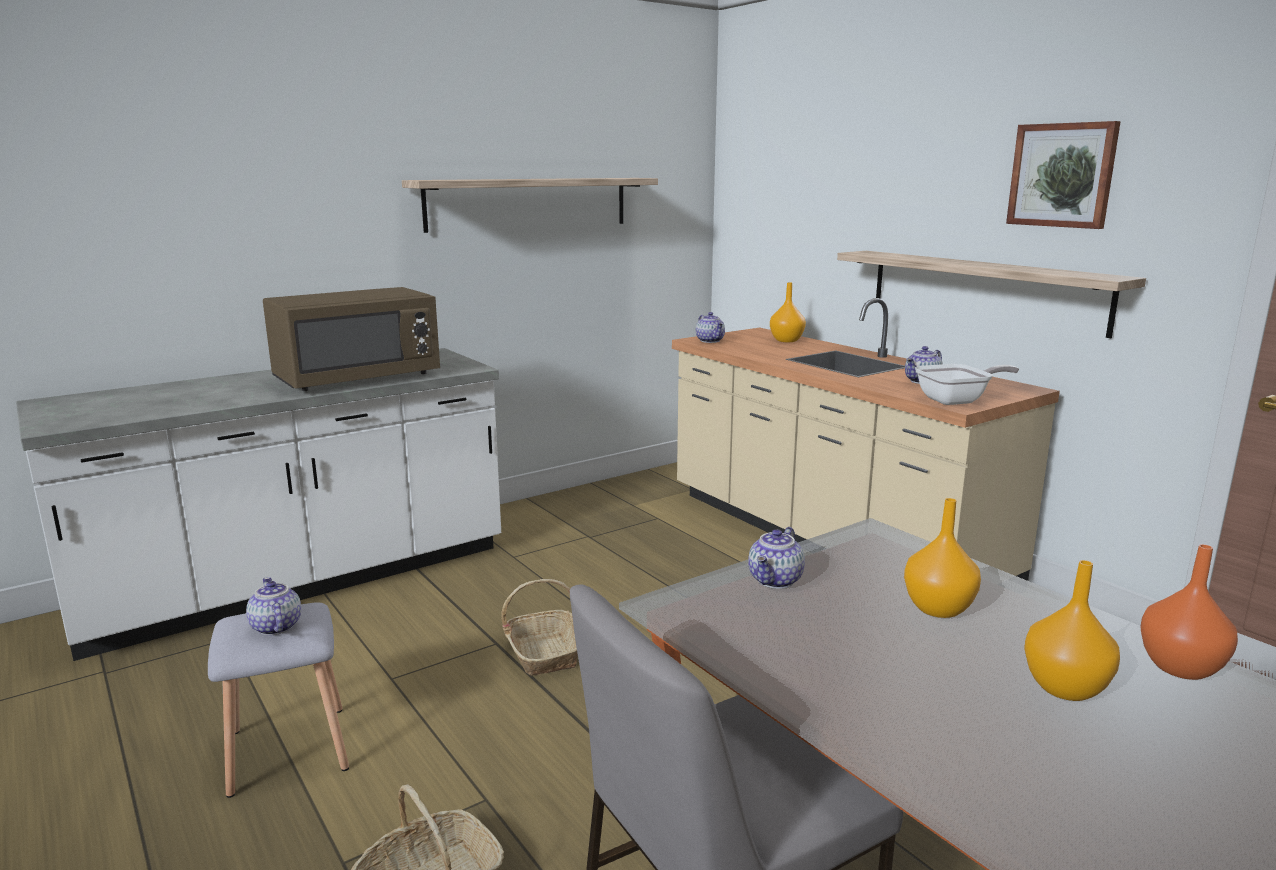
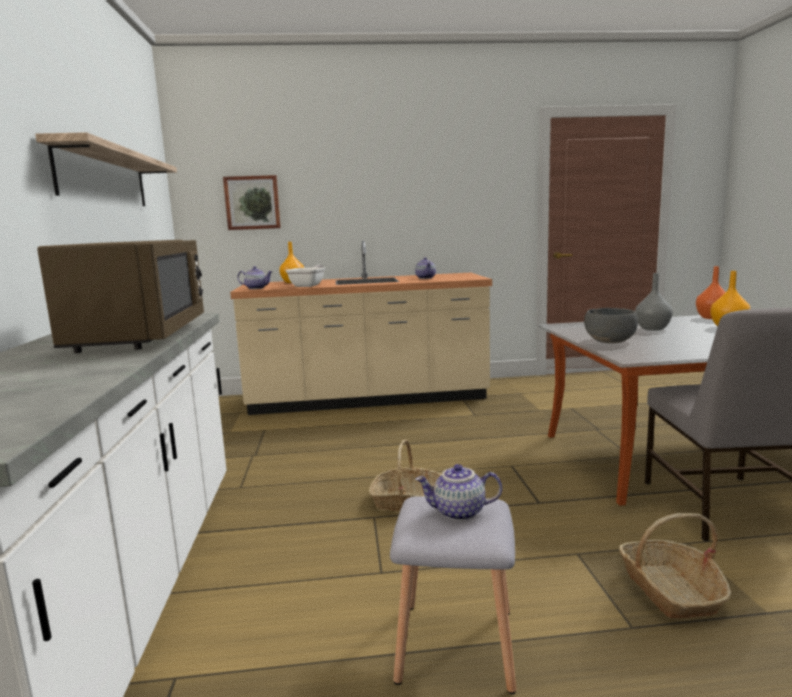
camera: 60 degrees left, 5 degrees down
(776, 581) = (609, 341): teapot -> grey bowl
(936, 608) = (652, 329): orange vase -> grey vase
(957, 400) = (467, 278): frying pan -> frying pan (309, 285)
(983, 290) = (416, 229): shelf -> none
(1062, 175) = (450, 164): picture -> picture (252, 203)

